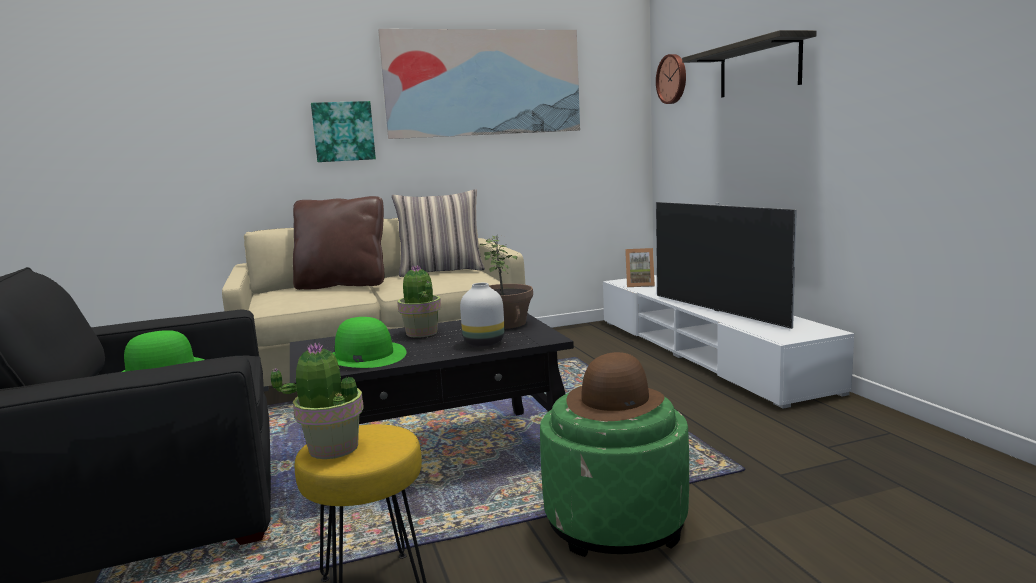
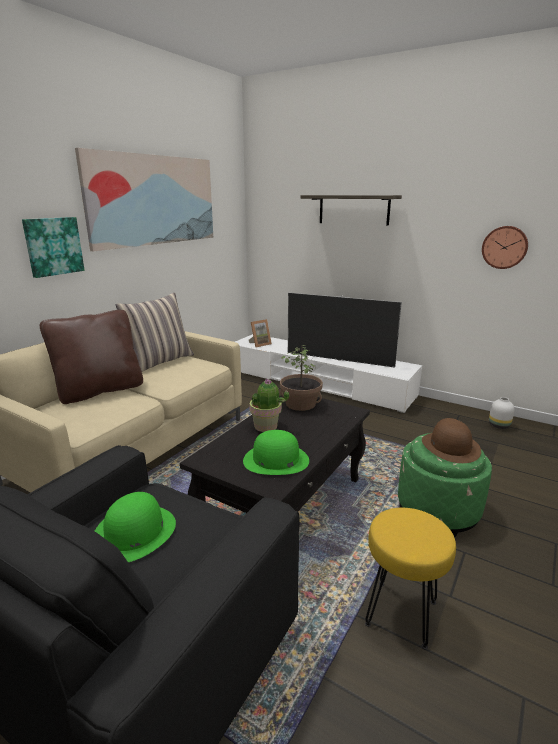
camera: 40 degrees left, 10 degrees up
(332, 448) = (408, 541): potted plant -> none
(485, 342) = (325, 424): white vase -> white vase (499, 425)
(673, 79) = (270, 203): wall clock -> wall clock (504, 247)

